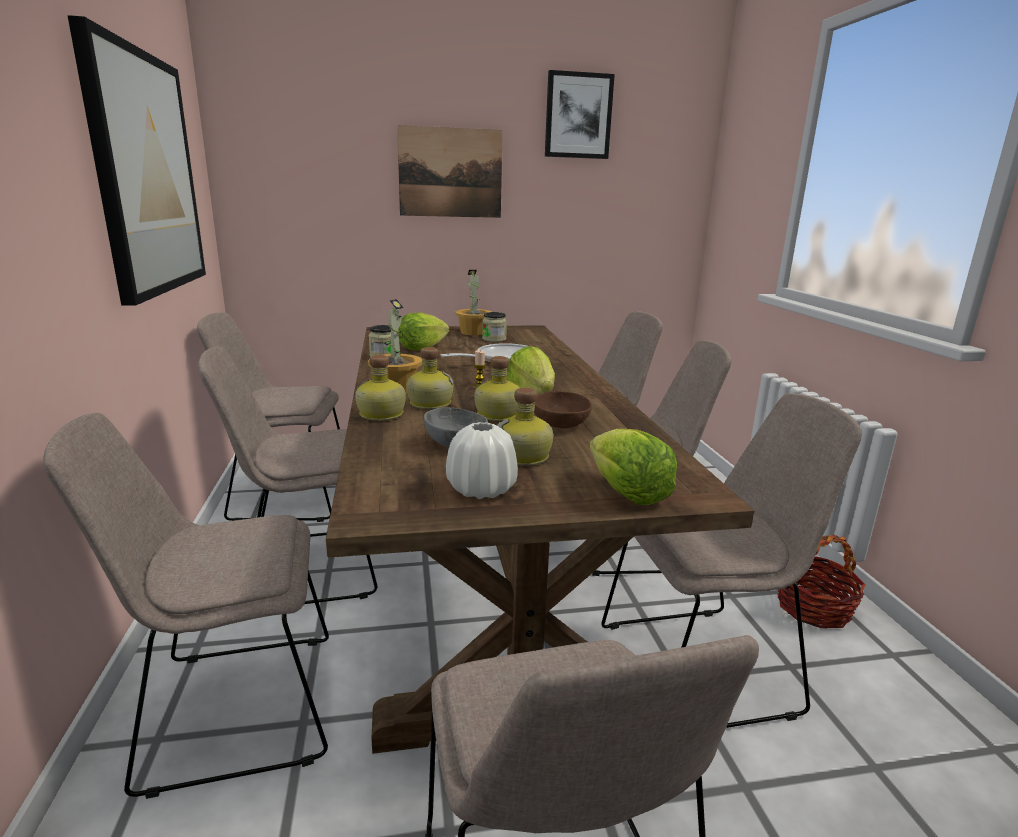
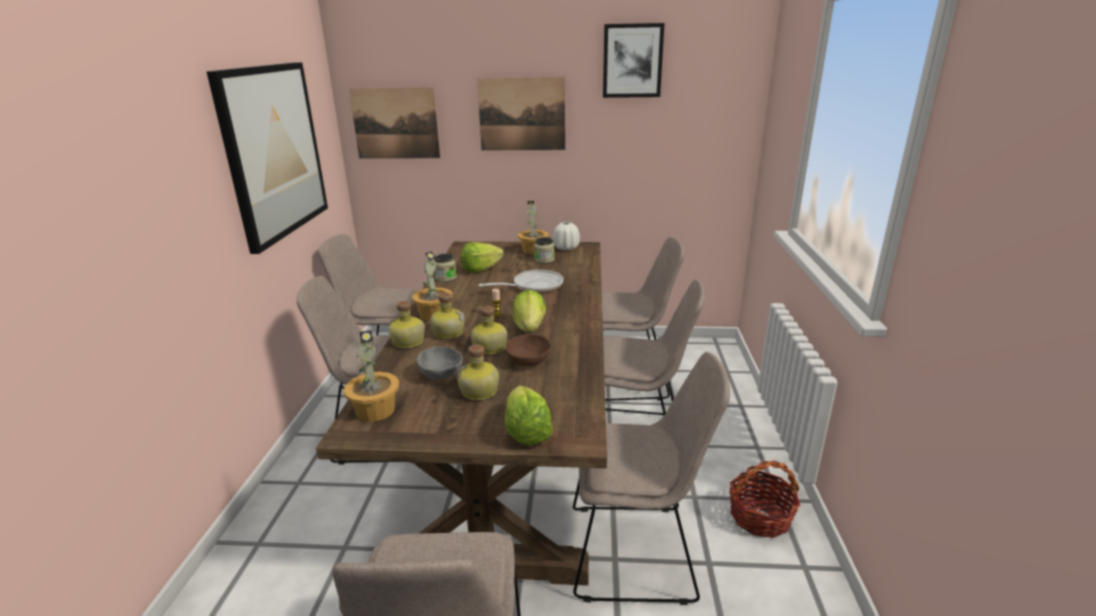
camera: 15 degrees right, 5 degrees up
(232, 709) = (305, 531): beige chair -> none
(289, 177) = (395, 123): none -> picture
(390, 486) = (375, 410): none -> potted plant
(481, 490) = (431, 419): white vase -> white vase (566, 248)

